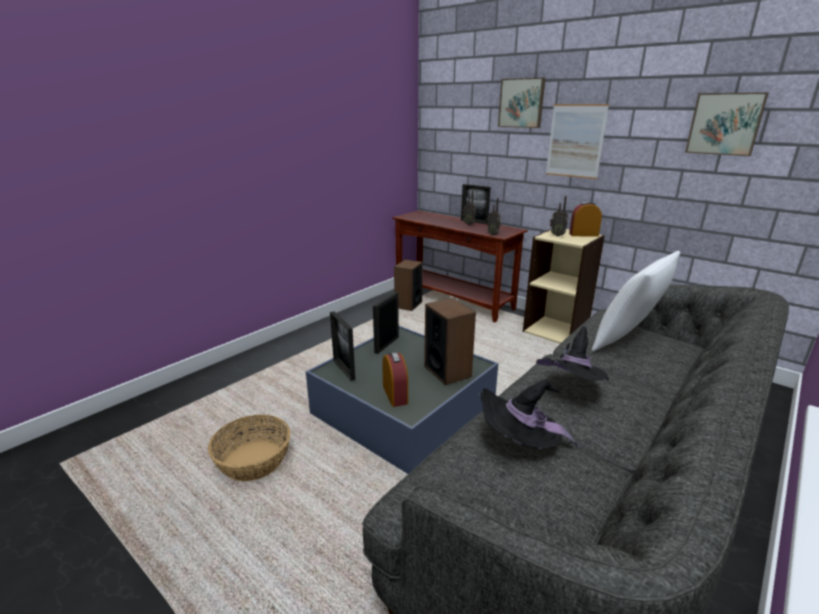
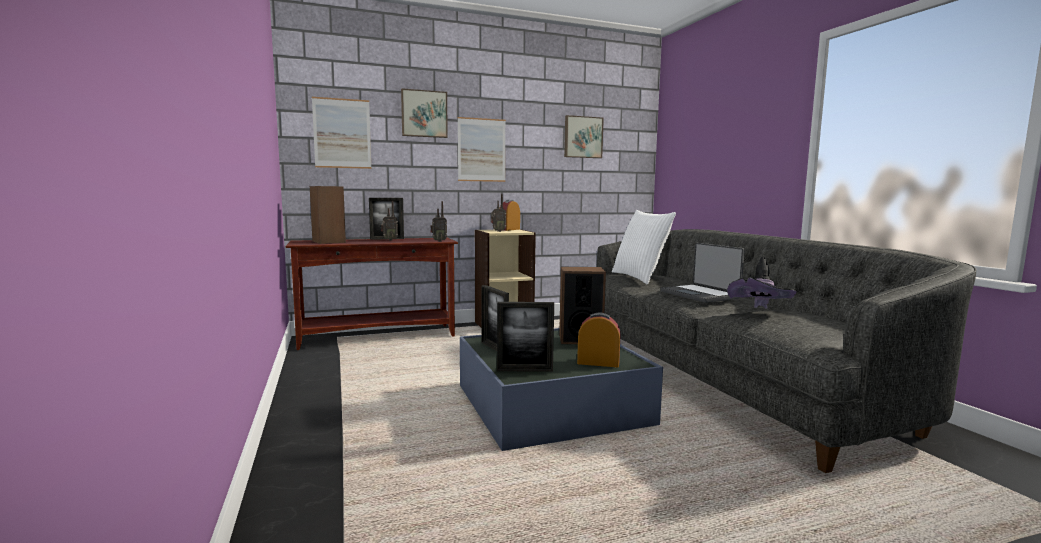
camera: 60 degrees left, 15 degrees down
(253, 460) = (563, 507): basket -> none
(408, 305) = (345, 354): speaker -> speaker (328, 242)
(456, 125) = (342, 133): none -> picture
(571, 390) = (700, 295): black hat -> laptop

